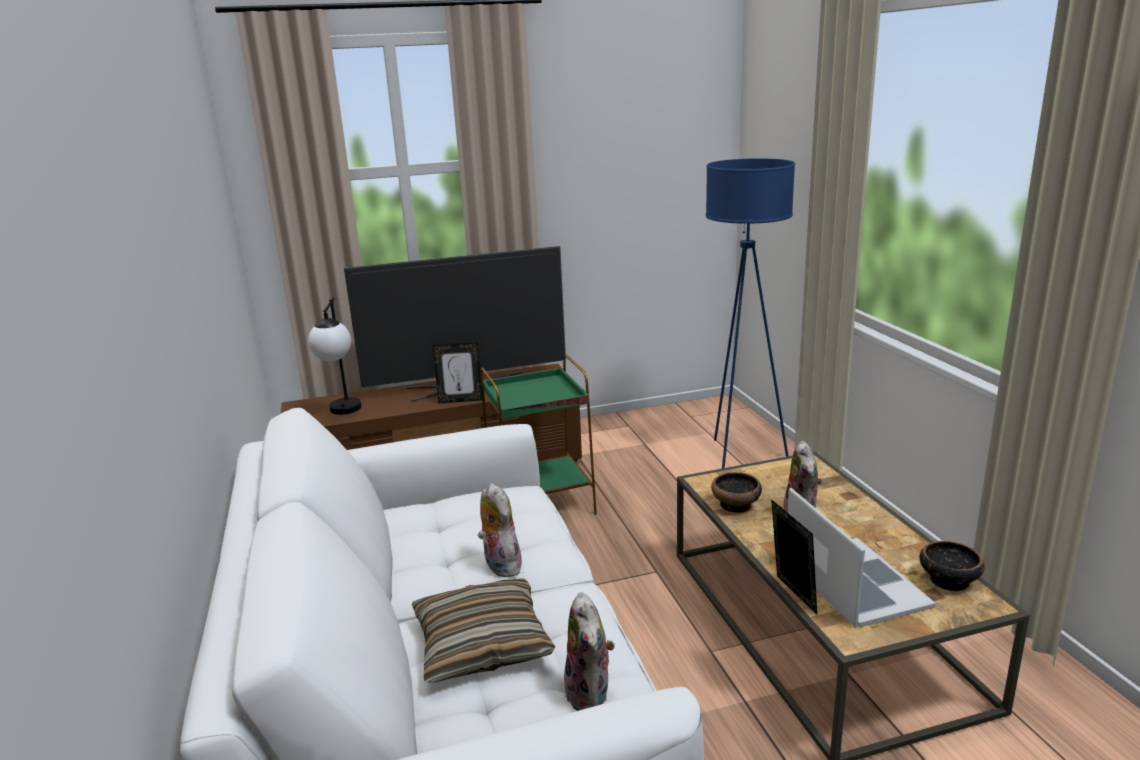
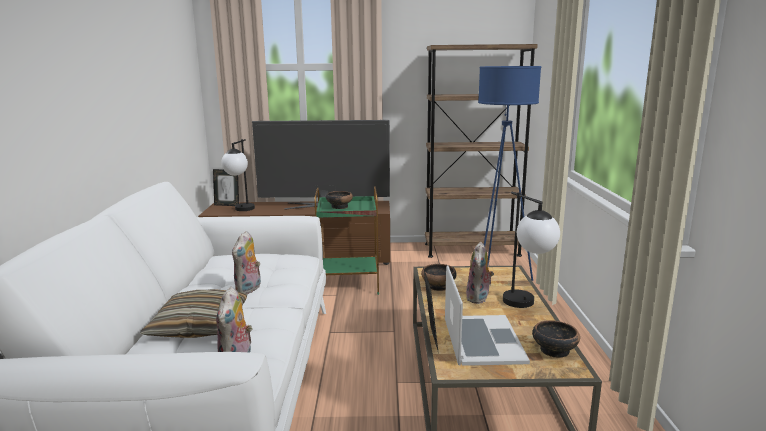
camera: 15 degrees right, 5 degrees down
(460, 400) = (313, 212): picture frame -> picture frame (227, 205)
(499, 565) = (249, 289): plush toy -> plush toy turned 150 degrees counterclockwise
(522, 393) = (339, 206): none -> bowl
(678, 418) = (471, 249): none -> brown bookcase
(868, 517) = (526, 306): none -> table lamp

